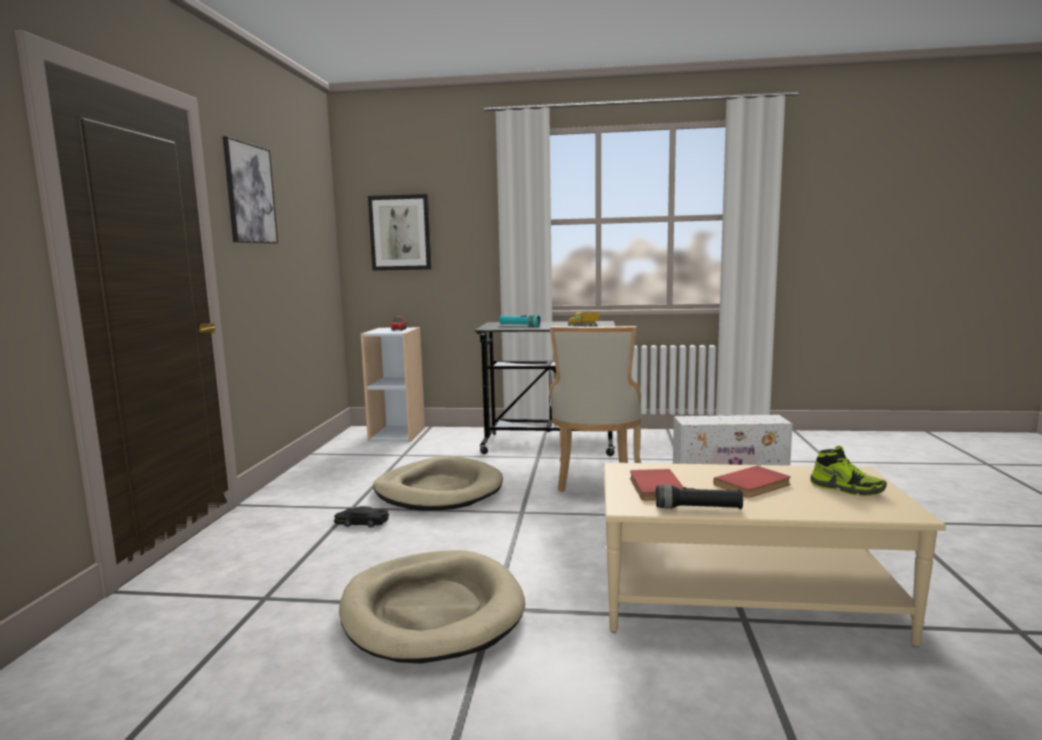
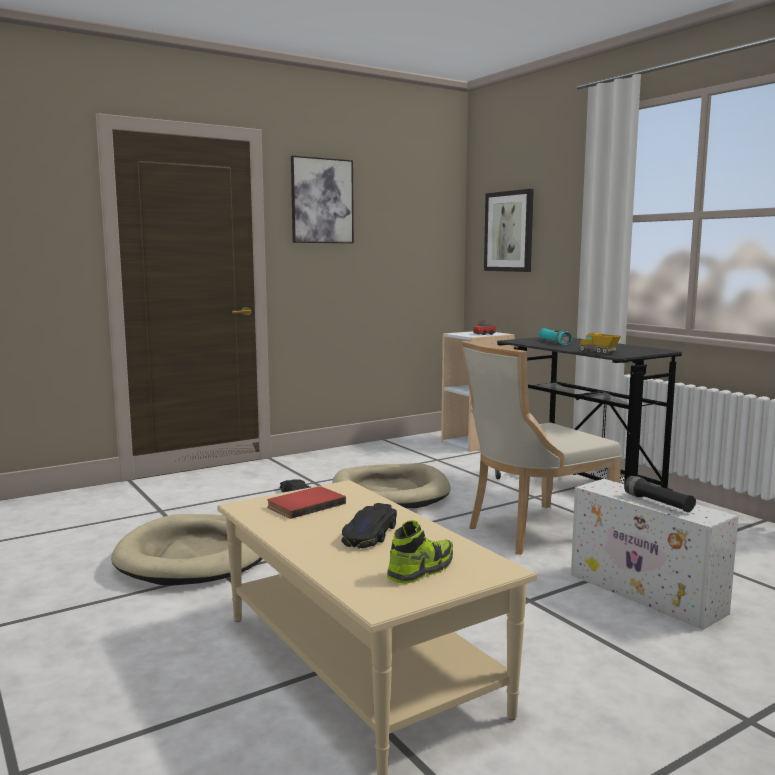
camera: 50 degrees right, 0 degrees up
(698, 508) = (271, 526): black flashlight -> black flashlight (658, 503)
(754, 485) = (369, 534): red book -> black toy car
(846, 489) = (421, 570): shoe -> shoe turned 135 degrees counterclockwise

